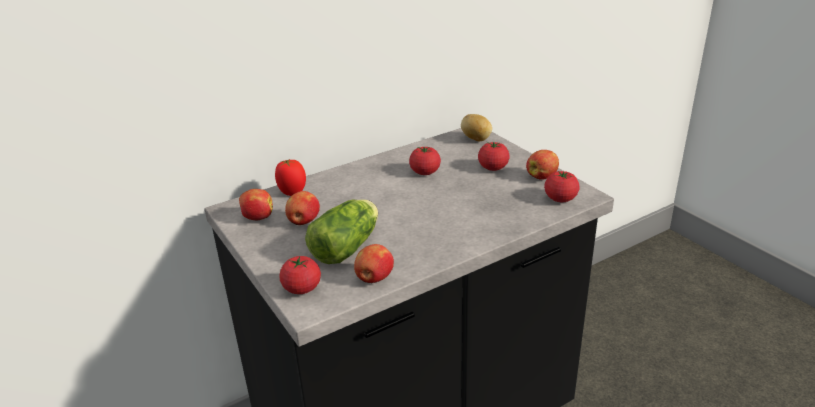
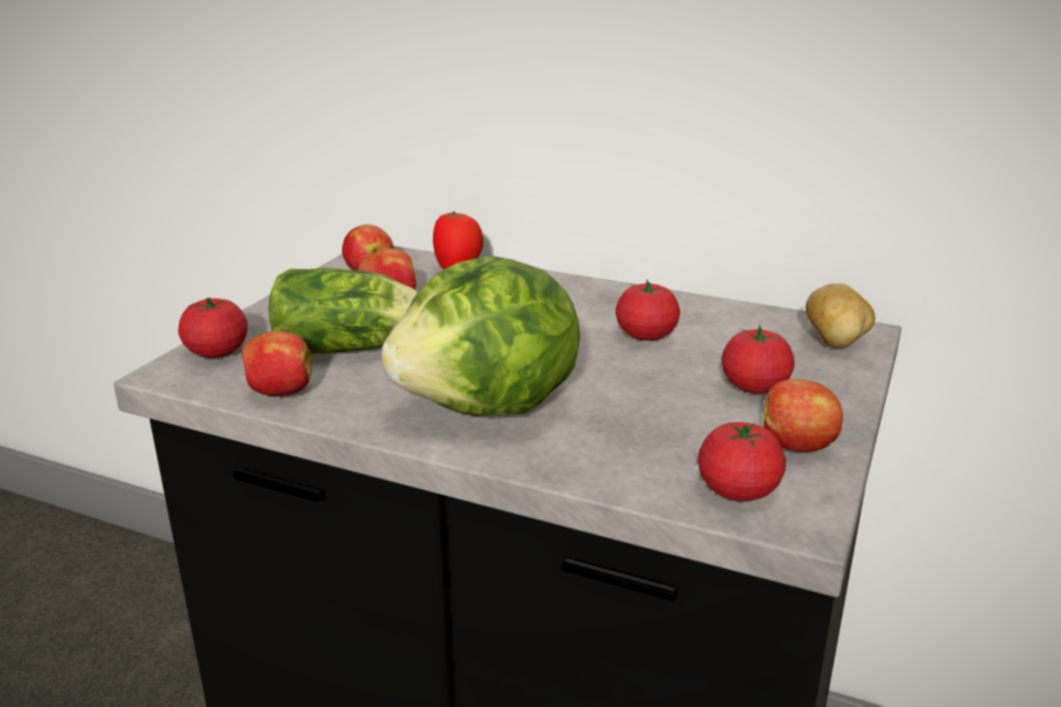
camera: 55 degrees right, 5 degrees down
(450, 227) = (490, 408): none -> lettuce

